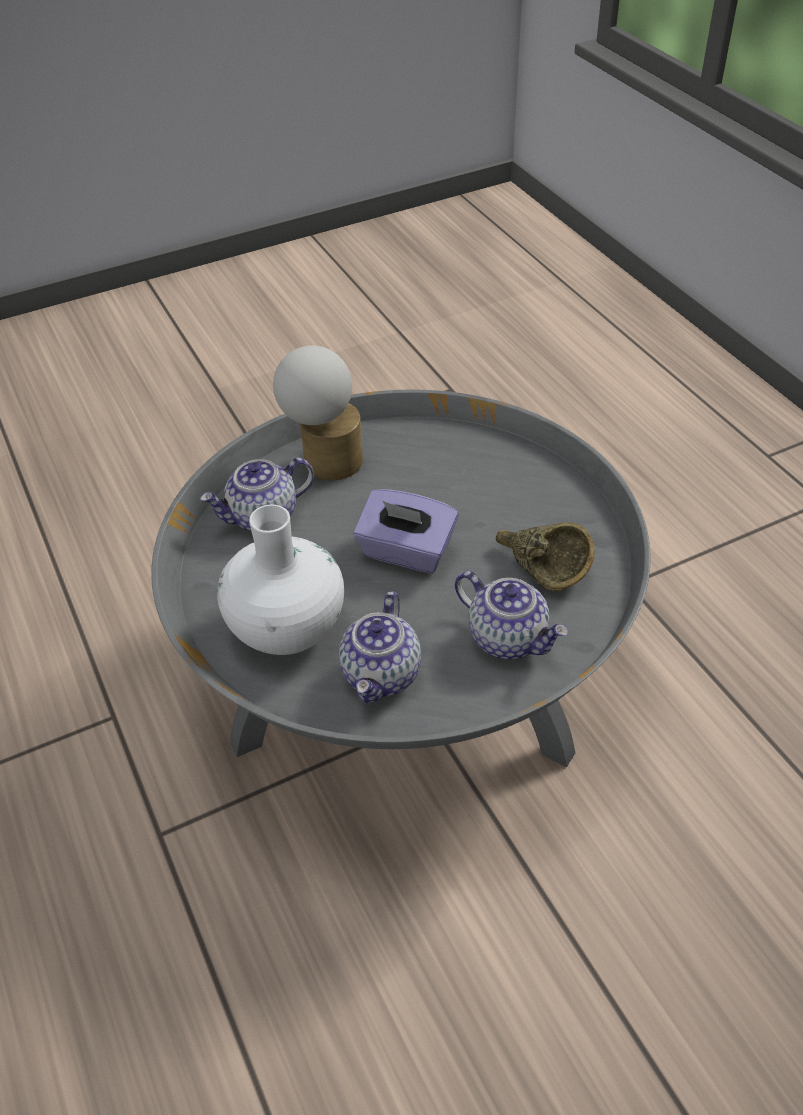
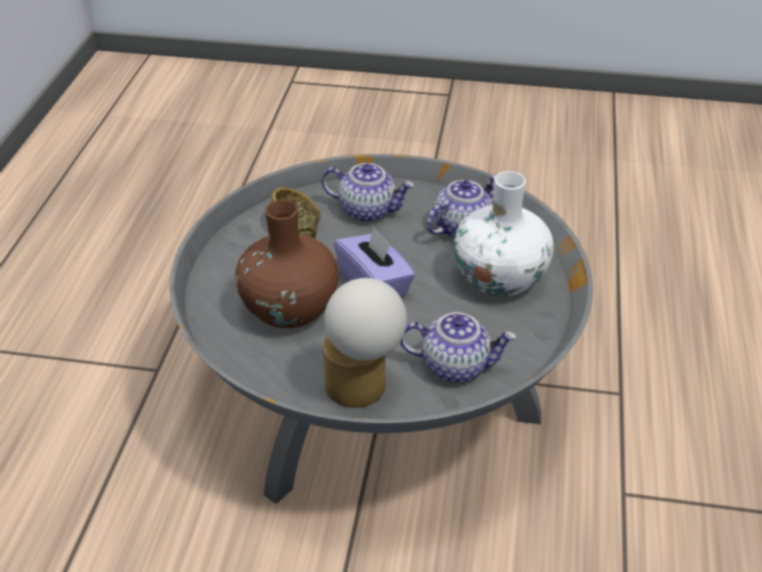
camera: 145 degrees left, 5 degrees down
(455, 489) = (290, 310): none -> brown vase
(508, 638) = (368, 210): teapot -> teapot turned 120 degrees clockwise

